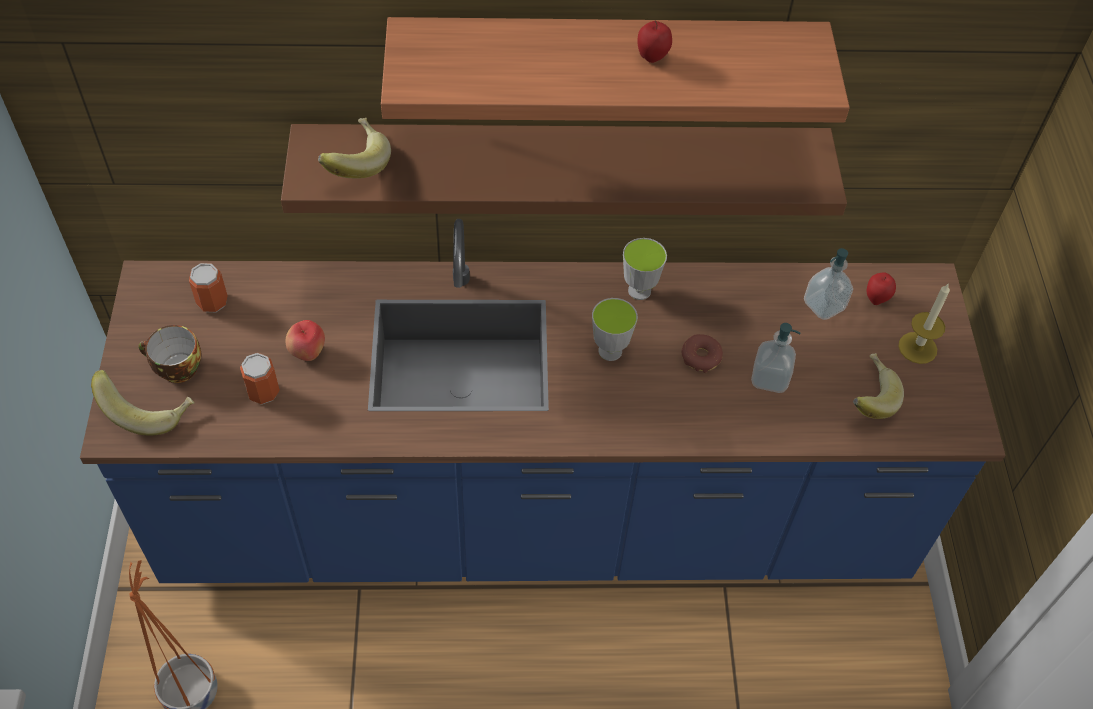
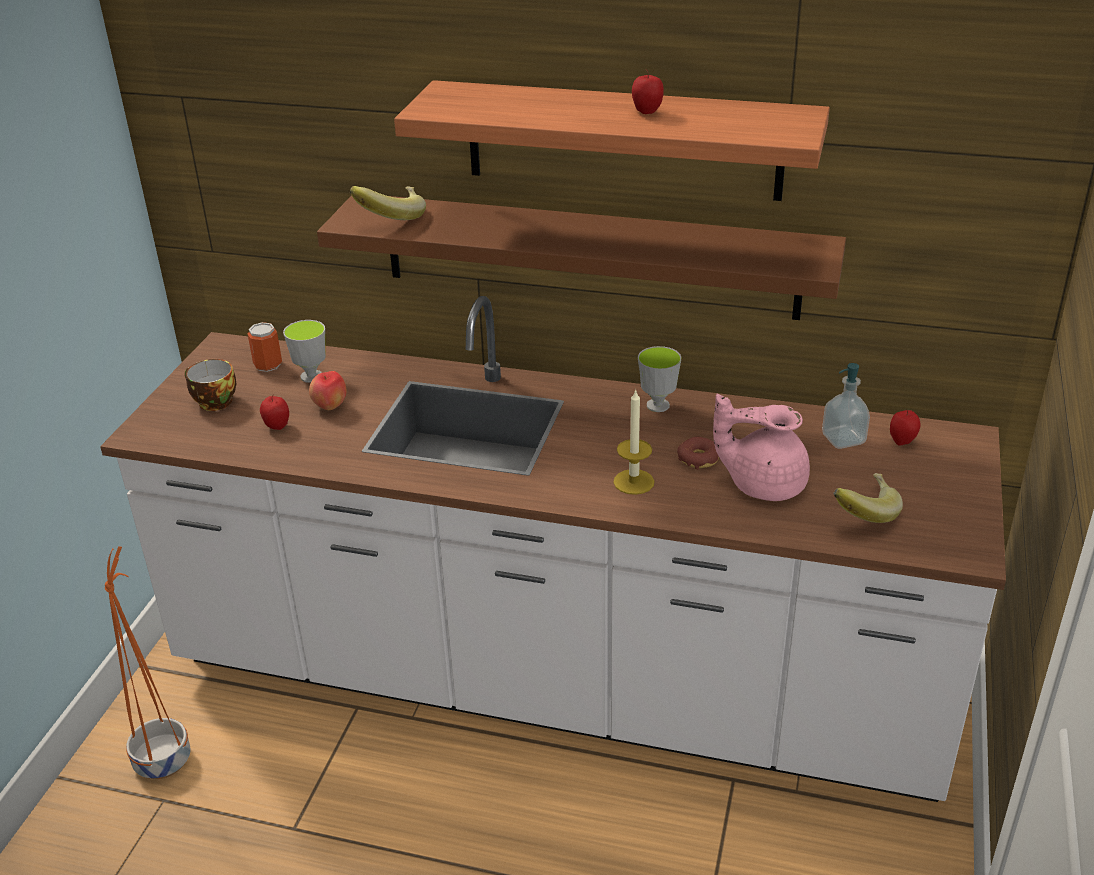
camera: 20 degrees right, 20 degrees down
(148, 410) = (174, 424): banana -> none
(263, 392) = (277, 426): can -> apple
(537, 519) = (554, 684): blue counter -> white counter
(610, 351) = (609, 442): cup -> cup (311, 376)
(769, 378) = (763, 483): soap dispenser -> pink teapot
(917, 348) = (934, 483): candle -> candle (633, 482)

